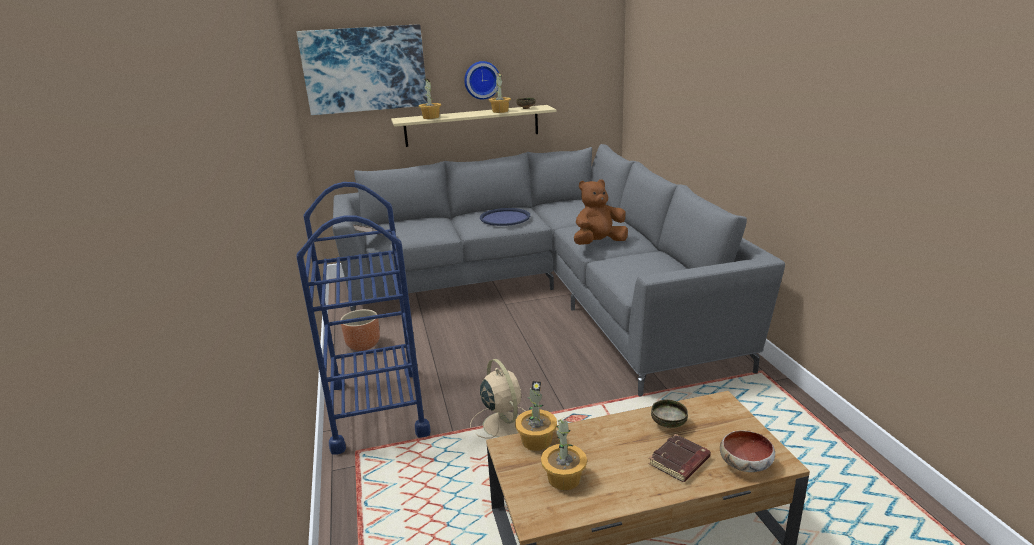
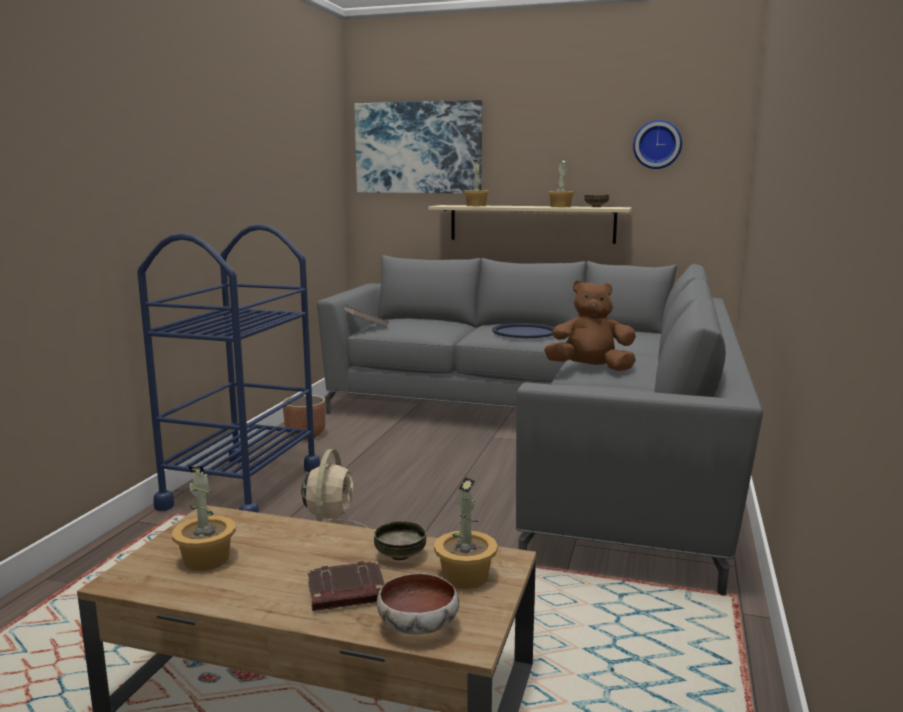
camera: 30 degrees right, 10 degrees down
(481, 80) = (548, 169): wall clock -> wall clock (657, 144)
(536, 440) = (242, 521): potted plant -> potted plant (466, 576)

